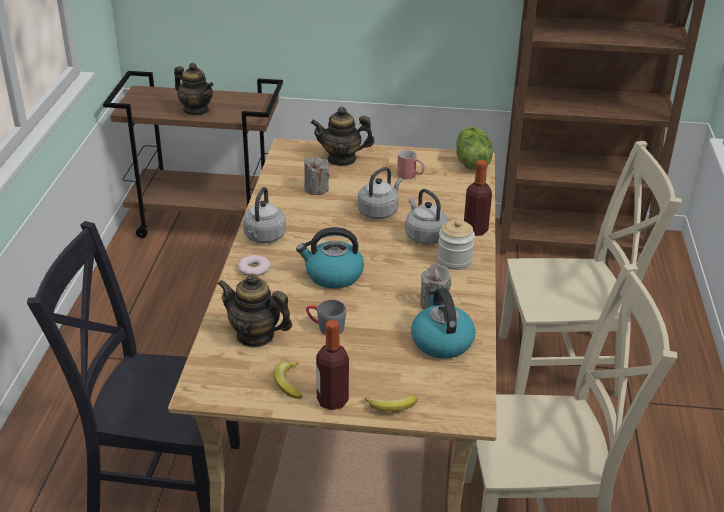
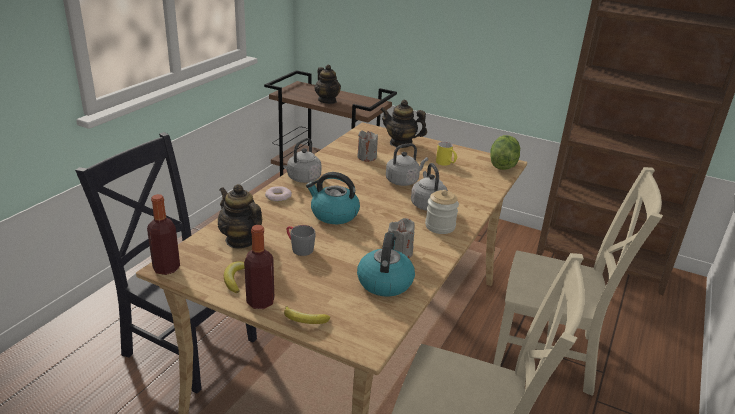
camera: 20 degrees right, 5 degrees down
(410, 176) = (446, 164): red mug -> yellow mug
(475, 230) = (473, 209): bottle -> bottle (166, 268)

